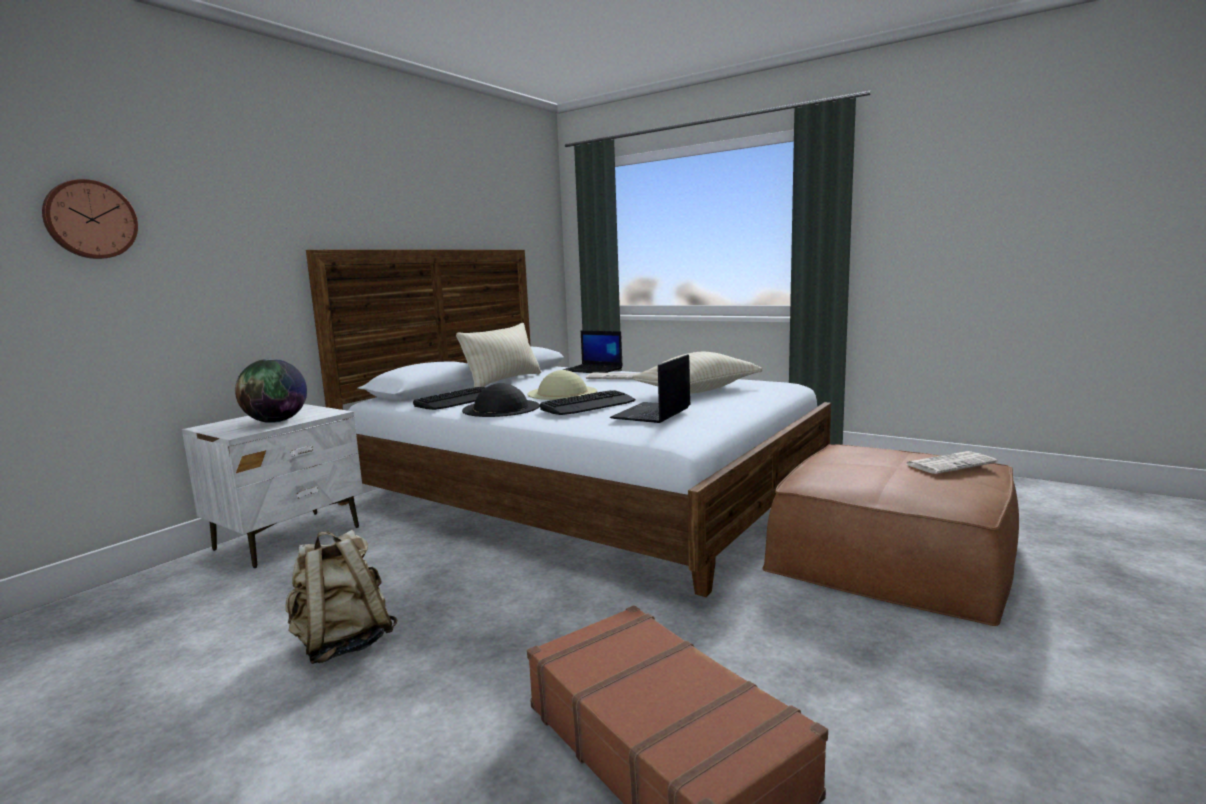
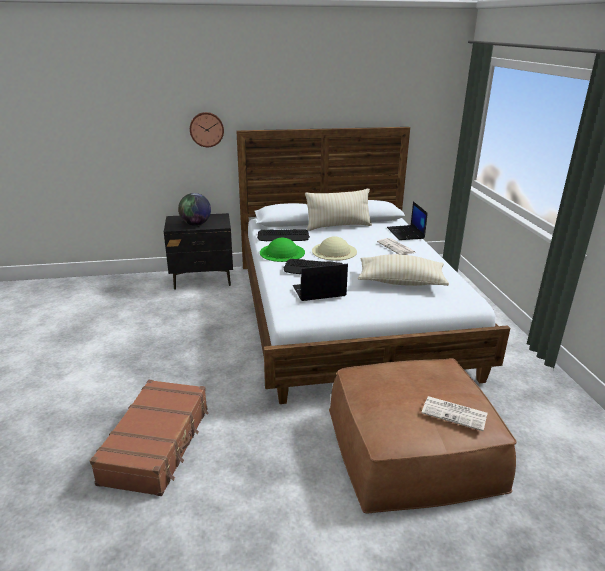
camera: 45 degrees right, 15 degrees up
(90, 220) = (134, 118): wall clock -> wall clock (206, 129)
(289, 538) = (203, 279): white nightstand -> black nightstand
(343, 643) = (149, 340): beige backpack -> none
(501, 408) = (282, 252): black hat -> green hat

